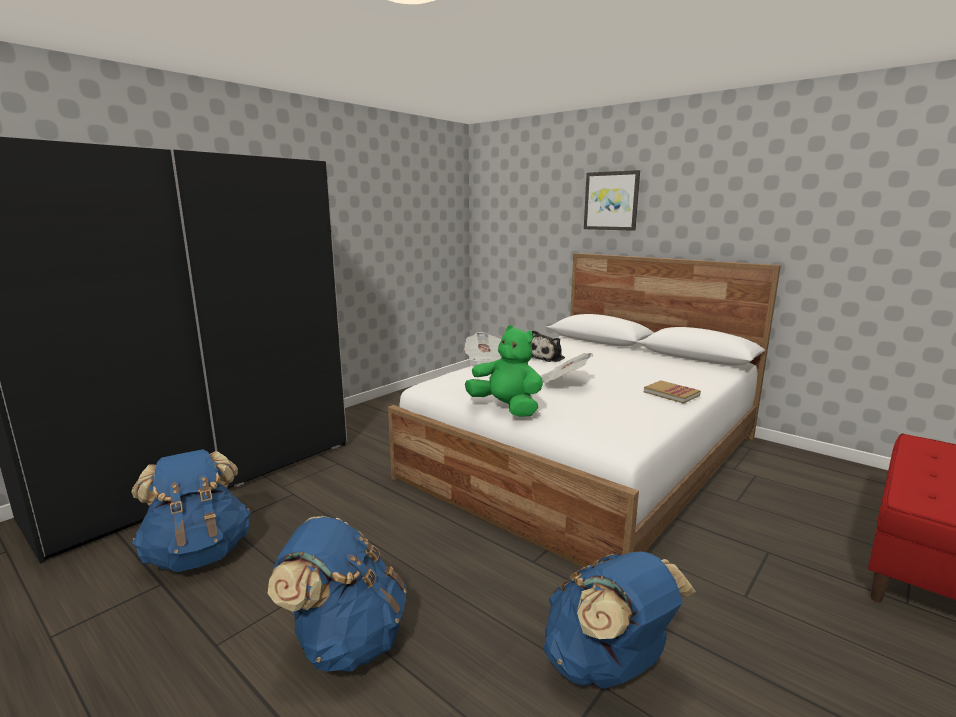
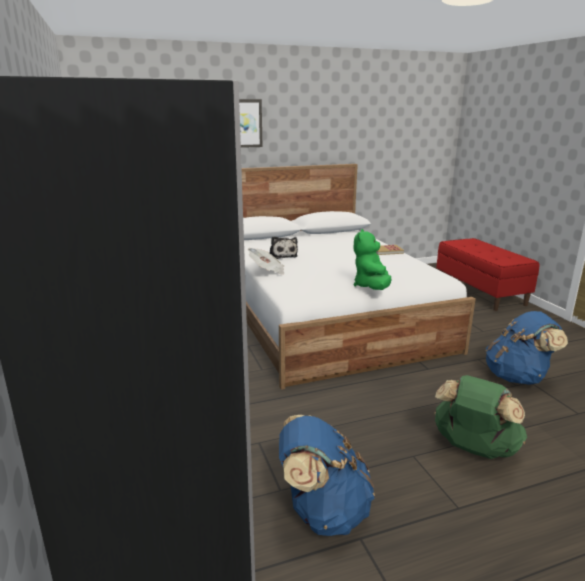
camera: 60 degrees left, 5 degrees up
(346, 640) = (473, 449): blue backpack -> green backpack
(506, 408) = (371, 287): green plush toy -> green plush toy turned 60 degrees counterclockwise
(563, 381) = (342, 263): newspaper -> none

